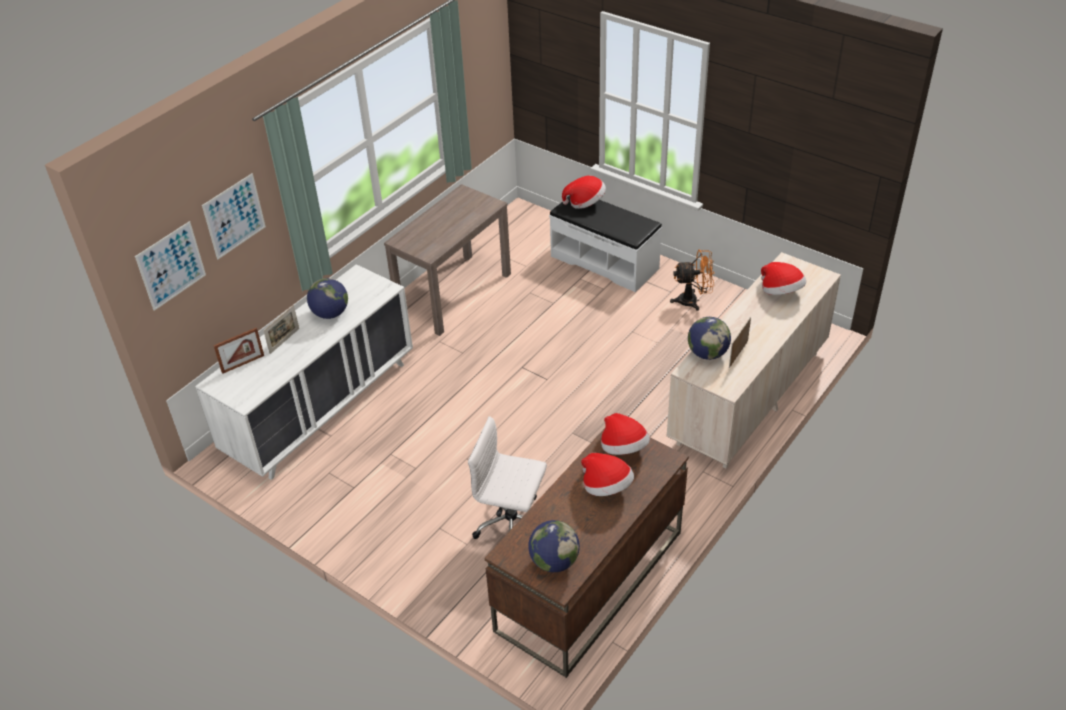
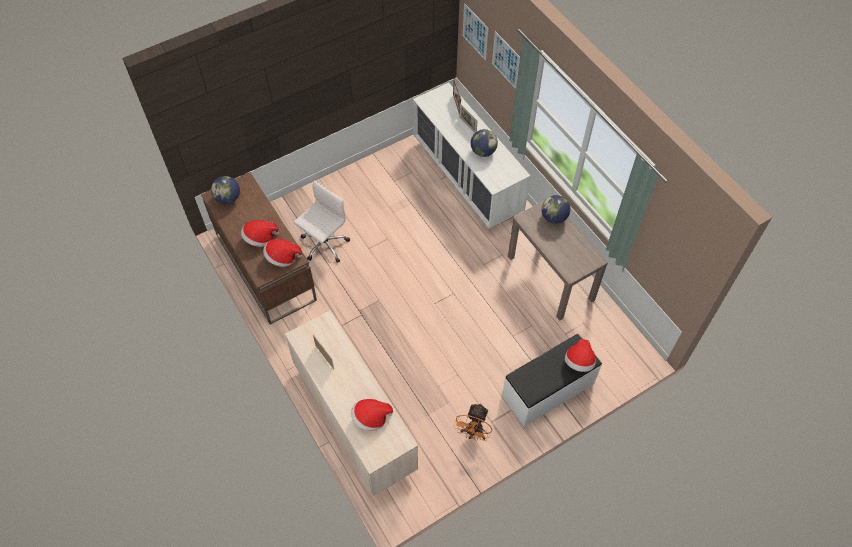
camera: 110 degrees right, 15 degrees up
(707, 353) = (335, 339): globe -> globe (554, 217)

